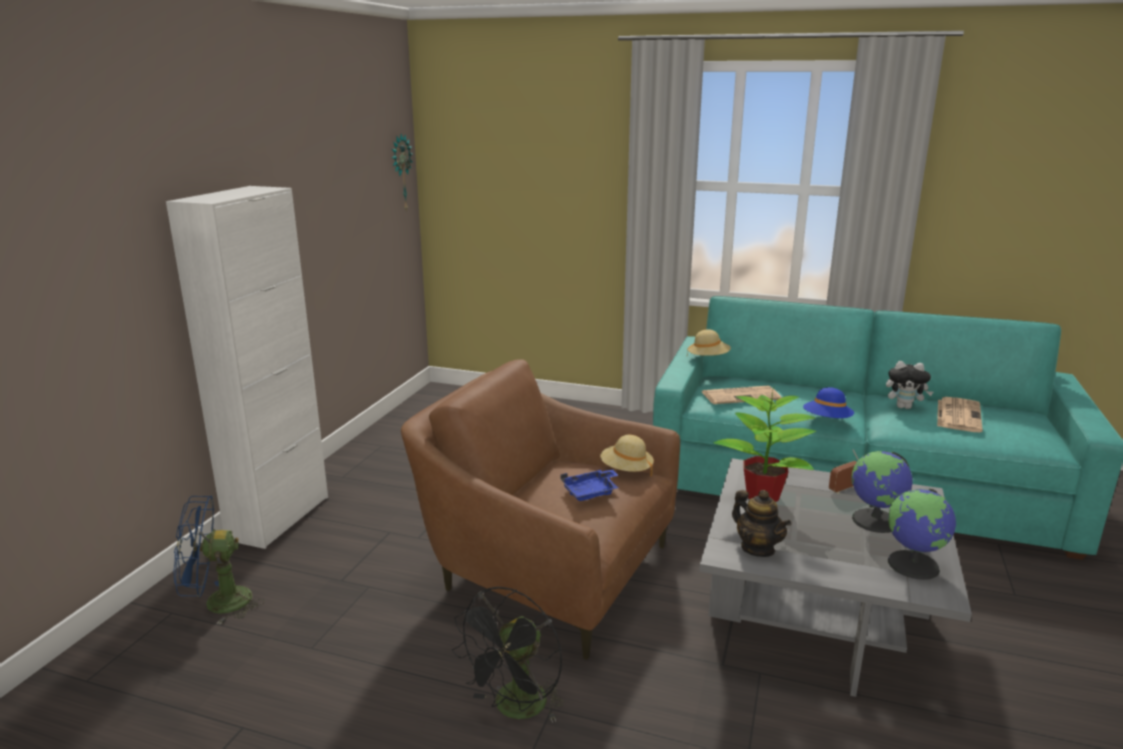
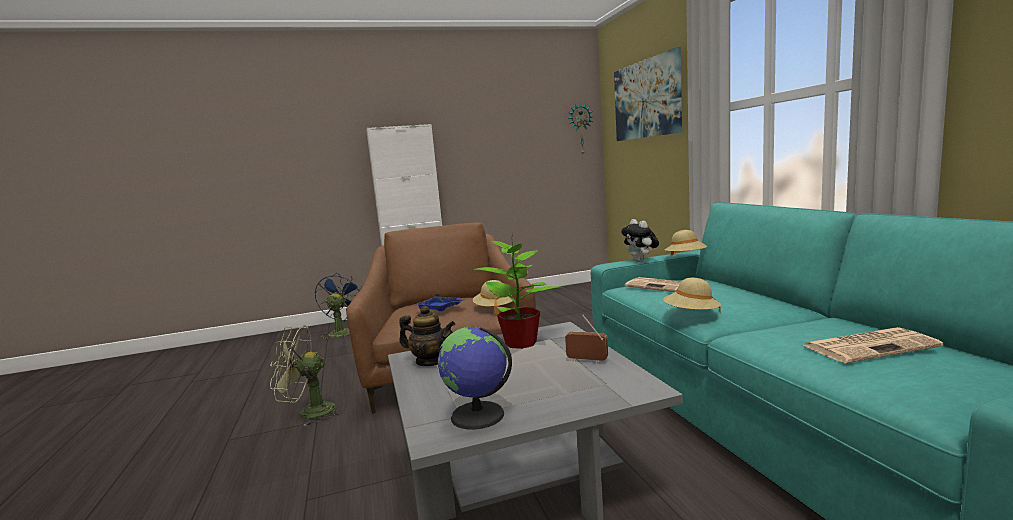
camera: 55 degrees right, 10 degrees down
(217, 604) = (342, 332): blue fan -> blue fan turned 60 degrees clockwise
(516, 710) = (309, 413): black fan -> green fan
(529, 149) = (647, 99): none -> picture
(757, 548) = (430, 362): teapot -> teapot turned 90 degrees counterclockwise
(827, 421) = (691, 315): blue hat -> beige hat
(876, 521) = (543, 384): globe -> none
(904, 407) = (823, 327): plush toy -> plush toy (641, 261)

